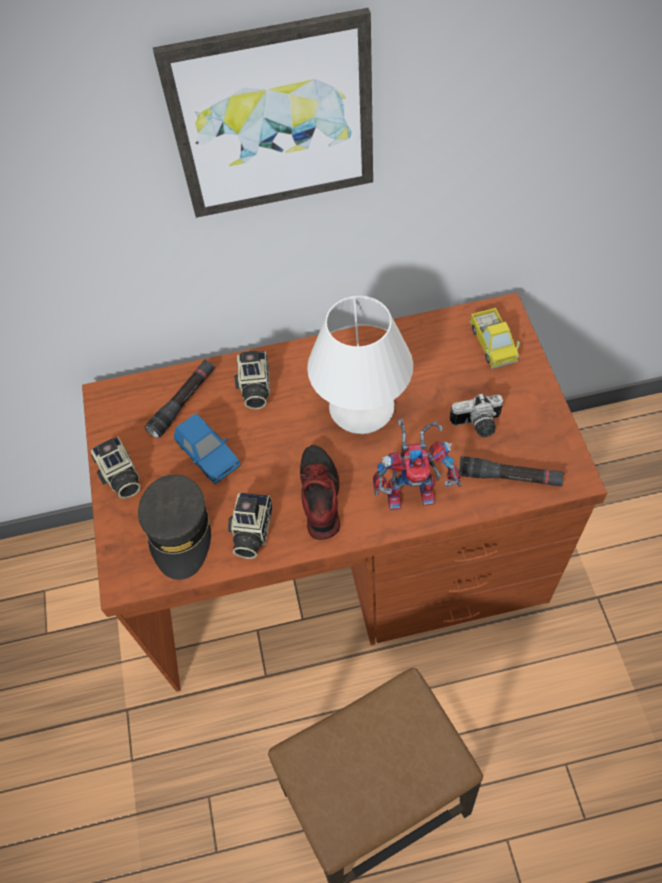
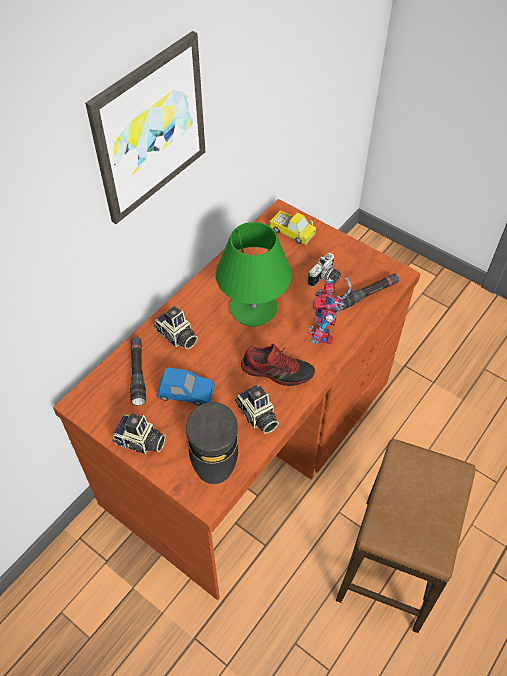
camera: 45 degrees left, 5 degrees down
(179, 532) = (213, 447): grey cap -> grey cap turned 45 degrees clockwise
(319, 496) = (277, 371): shoe -> shoe turned 150 degrees clockwise
(362, 409) = (254, 309): white table lamp -> green table lamp
(414, 490) = (326, 333): toy robot -> toy robot turned 150 degrees clockwise

